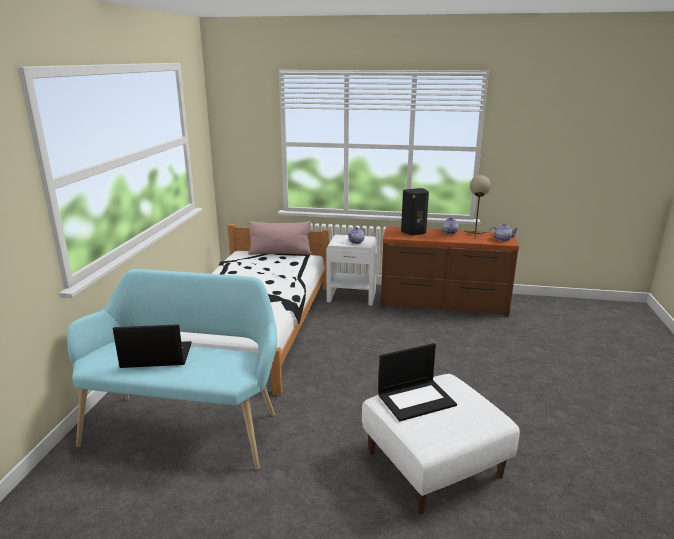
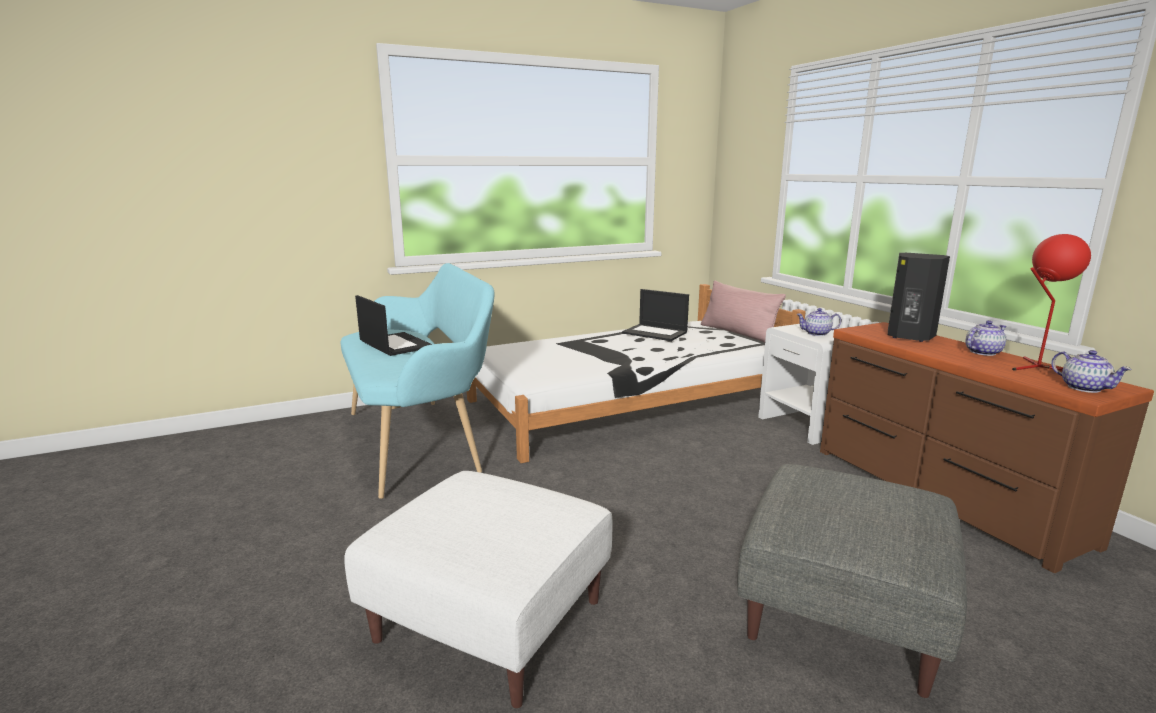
camera: 55 degrees right, 5 degrees down
(416, 399) = (491, 497): laptop -> laptop (655, 333)
(475, 234) = (1035, 367): beige table lamp -> red table lamp
(498, 368) = (843, 612): none -> grey ottoman

